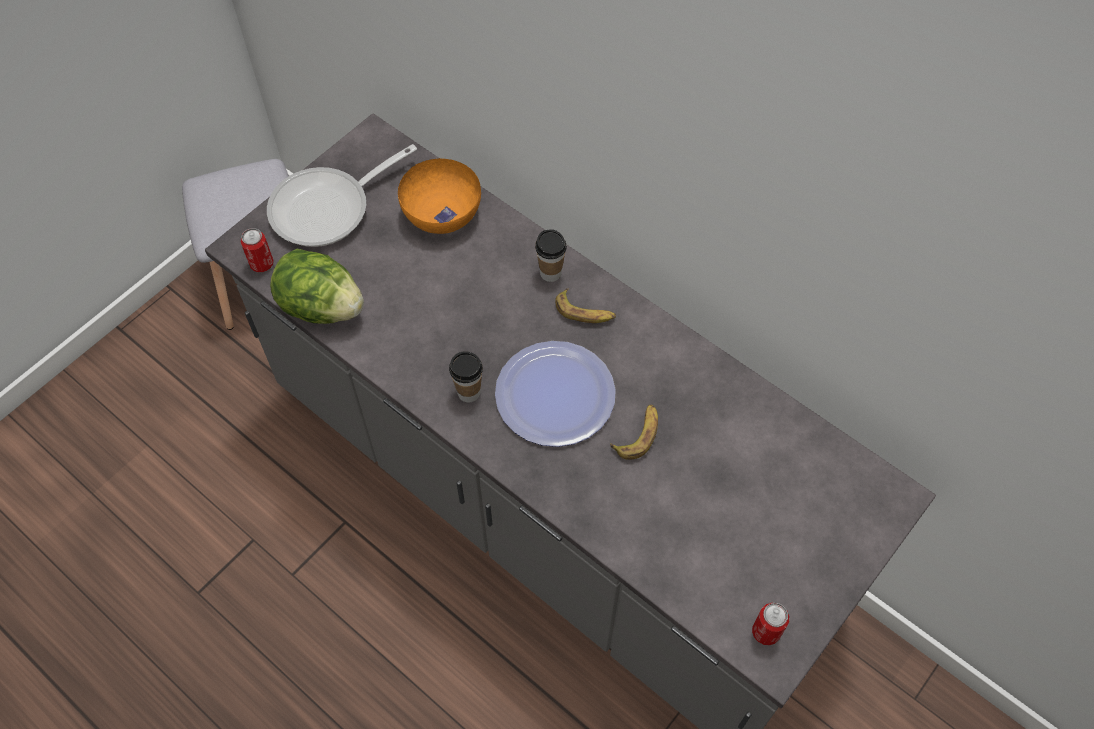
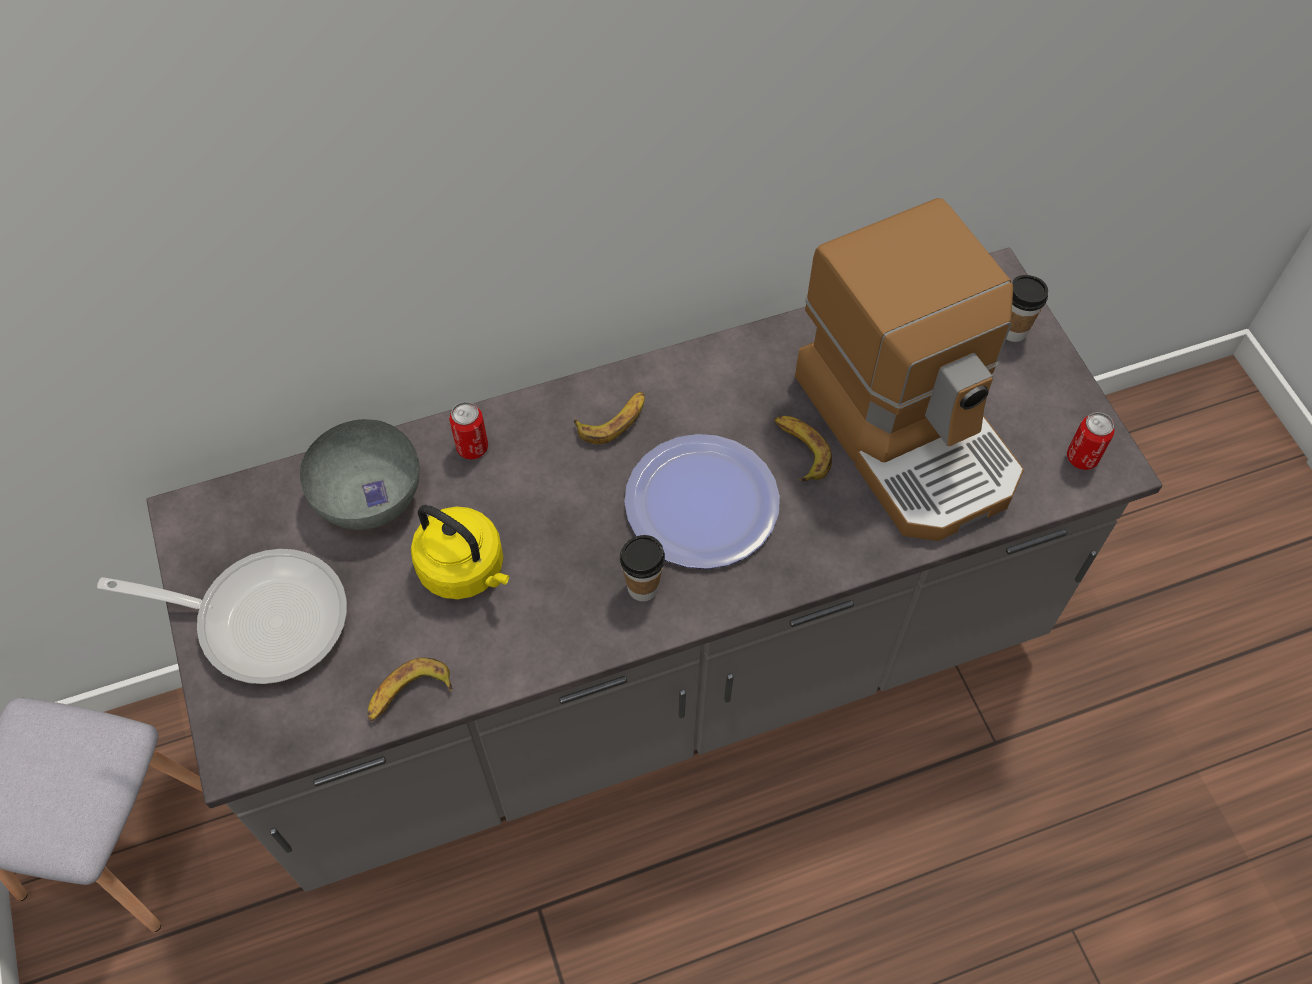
camera: 60 degrees left, 0 degrees up
(262, 264) = (287, 738): can -> can (472, 447)
(321, 307) = (408, 694): lettuce -> banana
(329, 209) = (261, 618): frying pan -> frying pan turned 75 degrees counterclockwise
(422, 290) = (465, 570): none -> yellow kettle
(442, 212) = (367, 494): orange bowl -> grey bowl
(550, 273) = (538, 427): cup -> cup (1013, 331)
(705, 498) = (909, 430): none -> coffee machine

